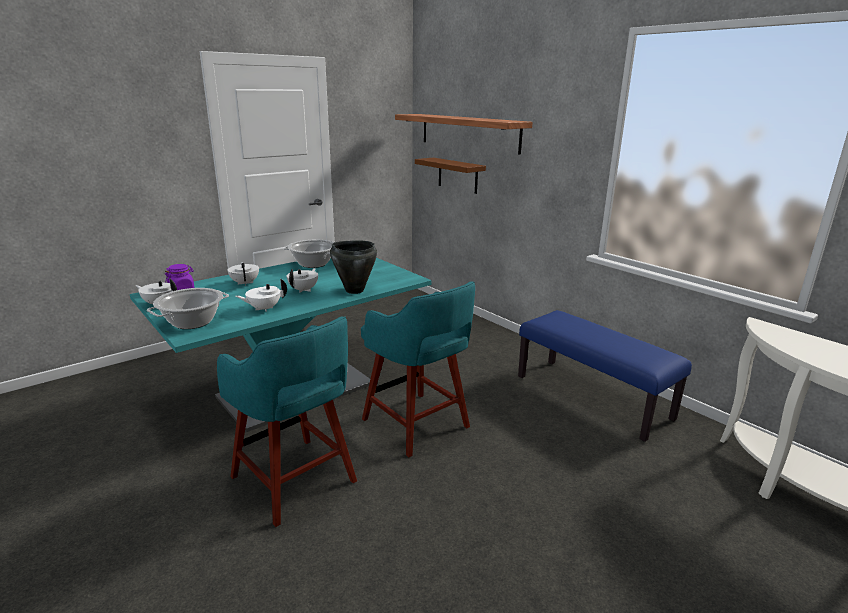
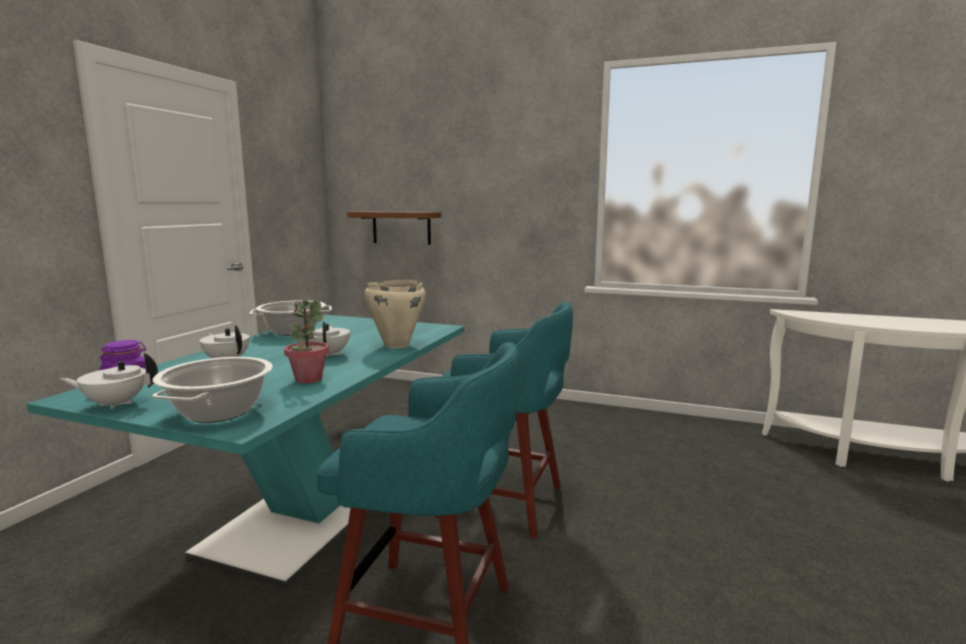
camera: 30 degrees left, 10 degrees down
(264, 309) = (308, 379): white teapot -> potted plant
(354, 290) = (396, 345): black cooking pot -> beige cooking pot
(468, 132) = (413, 178): shelf -> none
(593, 397) = (632, 428): blue bench -> none

